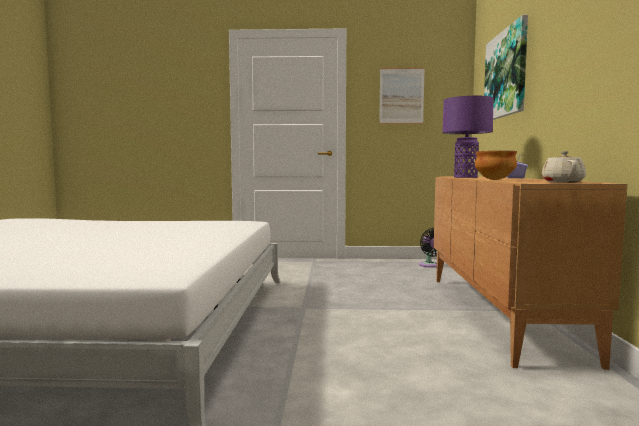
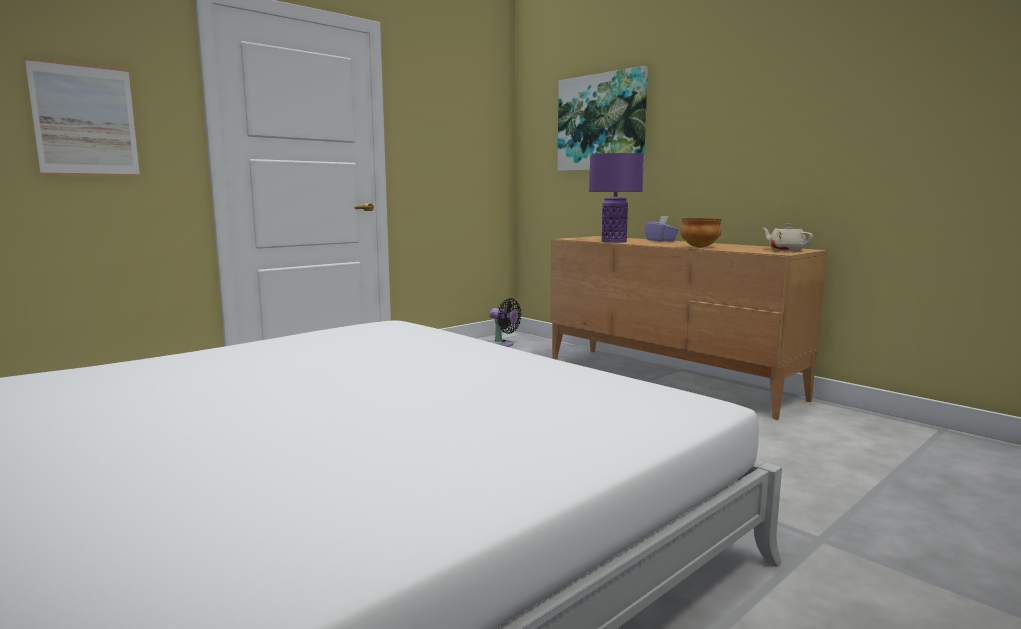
camera: 45 degrees left, 5 degrees up
(401, 96) = (447, 129): picture -> picture (85, 120)

